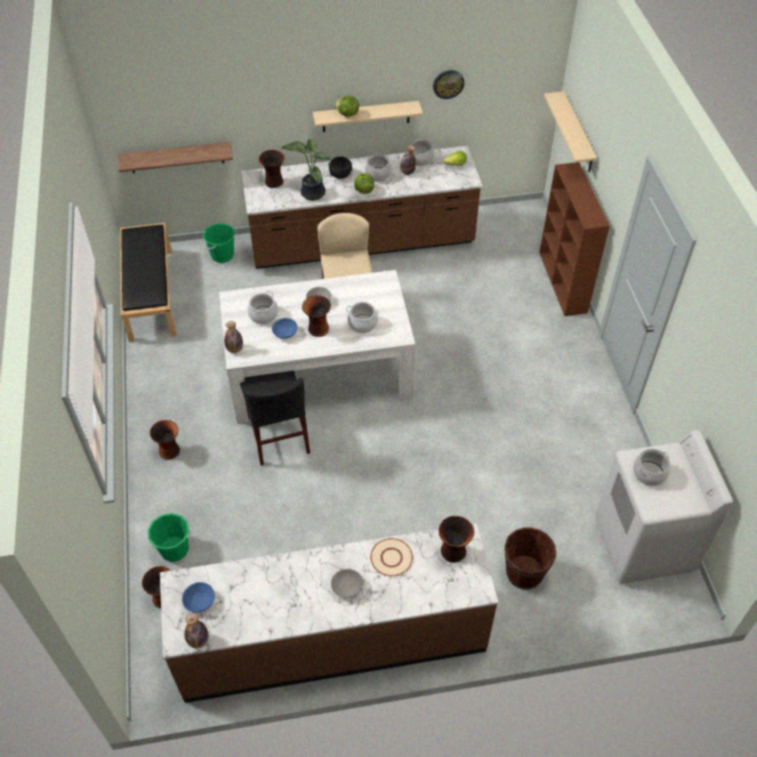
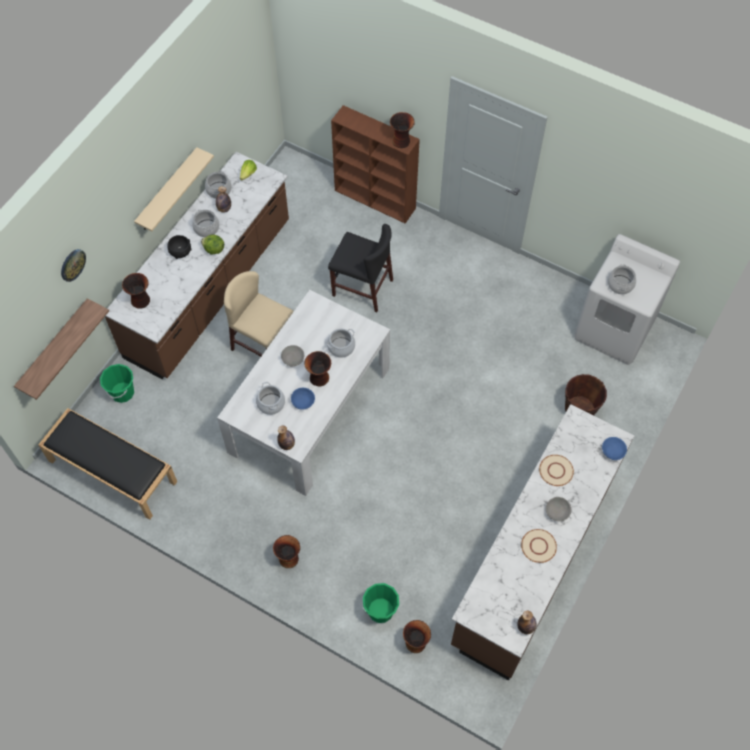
camera: 50 degrees left, 10 degrees up
(199, 601) = (496, 607): blue bowl -> blue bowl (612, 451)
(278, 436) = (342, 476): black chair -> black chair (362, 288)
(296, 595) = (538, 546): none -> beige plate
(311, 193) = (180, 284): potted plant -> none
(347, 114) = (162, 201): lettuce -> none
(448, 84) = (210, 117): wall clock -> wall clock (72, 265)
(454, 552) = (580, 432): vase -> vase (401, 141)
(578, 133) = (325, 84): beige shelf -> none

